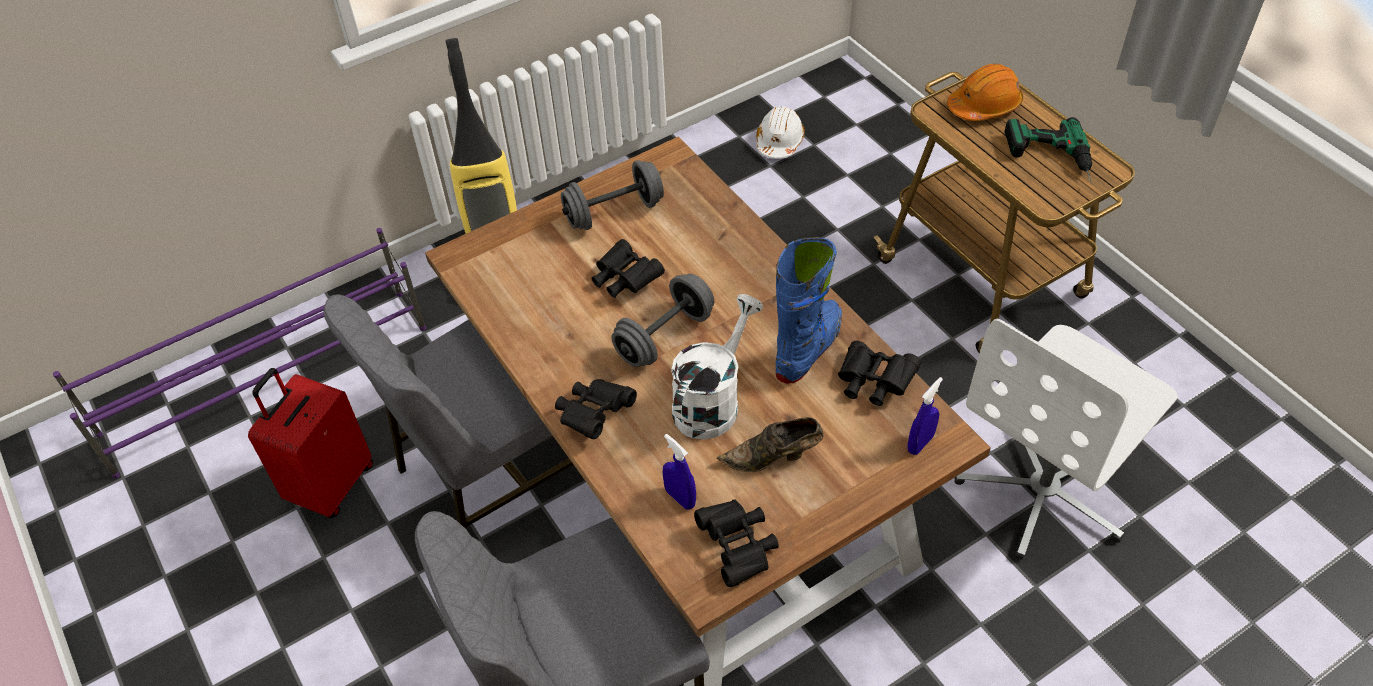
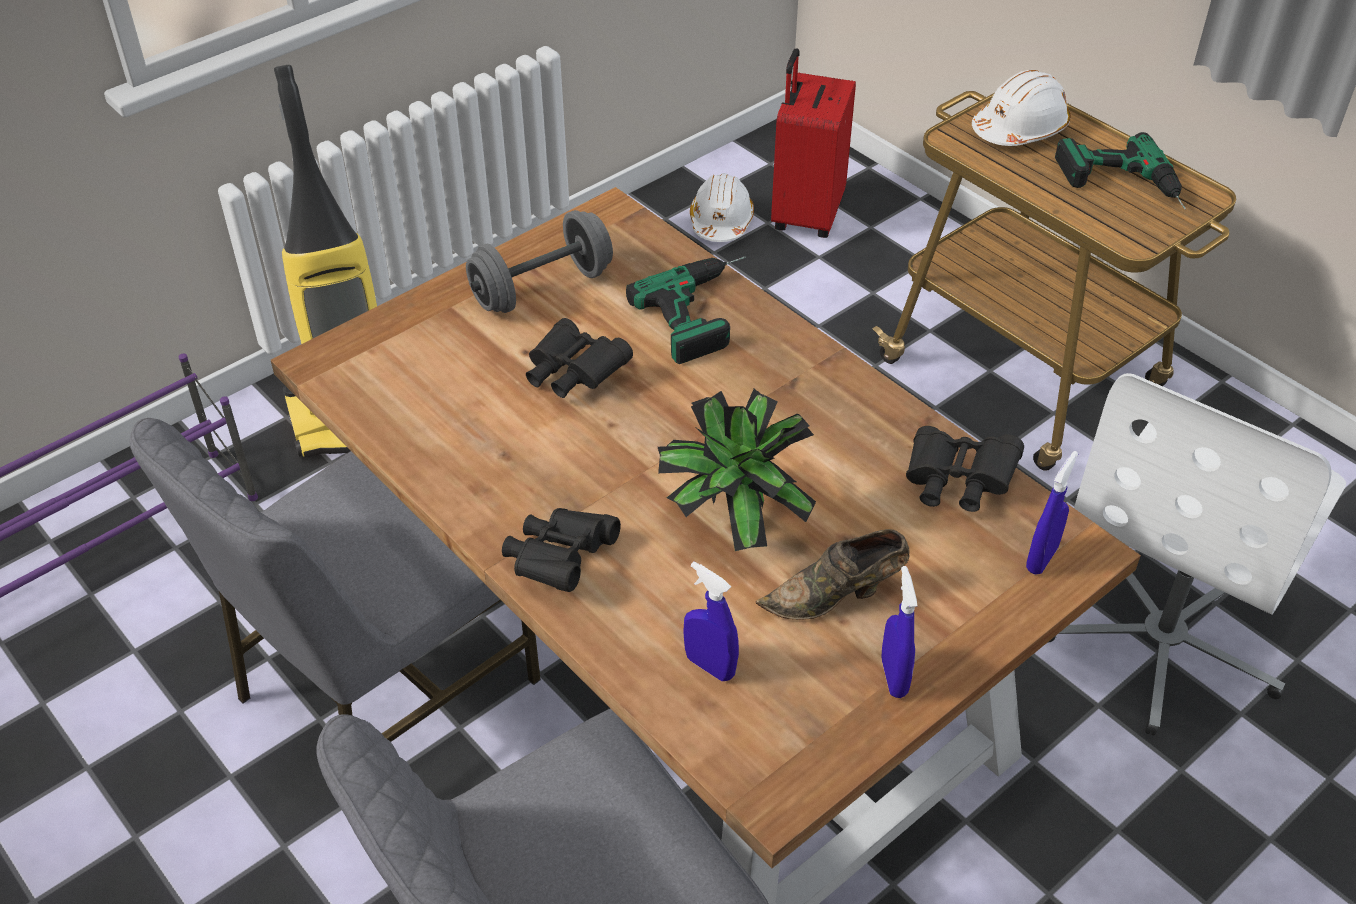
camera: 10 degrees left, 5 degrees down
(330, 484) = (135, 729): red suitcase -> red suitcase (805, 215)
(664, 336) = (645, 446): grey dumbbell -> none
(712, 401) = (731, 527): white watering can -> potted plant
(726, 238) = (708, 310): none -> power drill
(738, 548) = (811, 729): black binoculars -> none
(800, 518) = (894, 677): none -> blue spray bottle
(808, 349) = (854, 446): blue boot -> none
(984, 106) = (1020, 129): orange hard hat -> white hard hat

